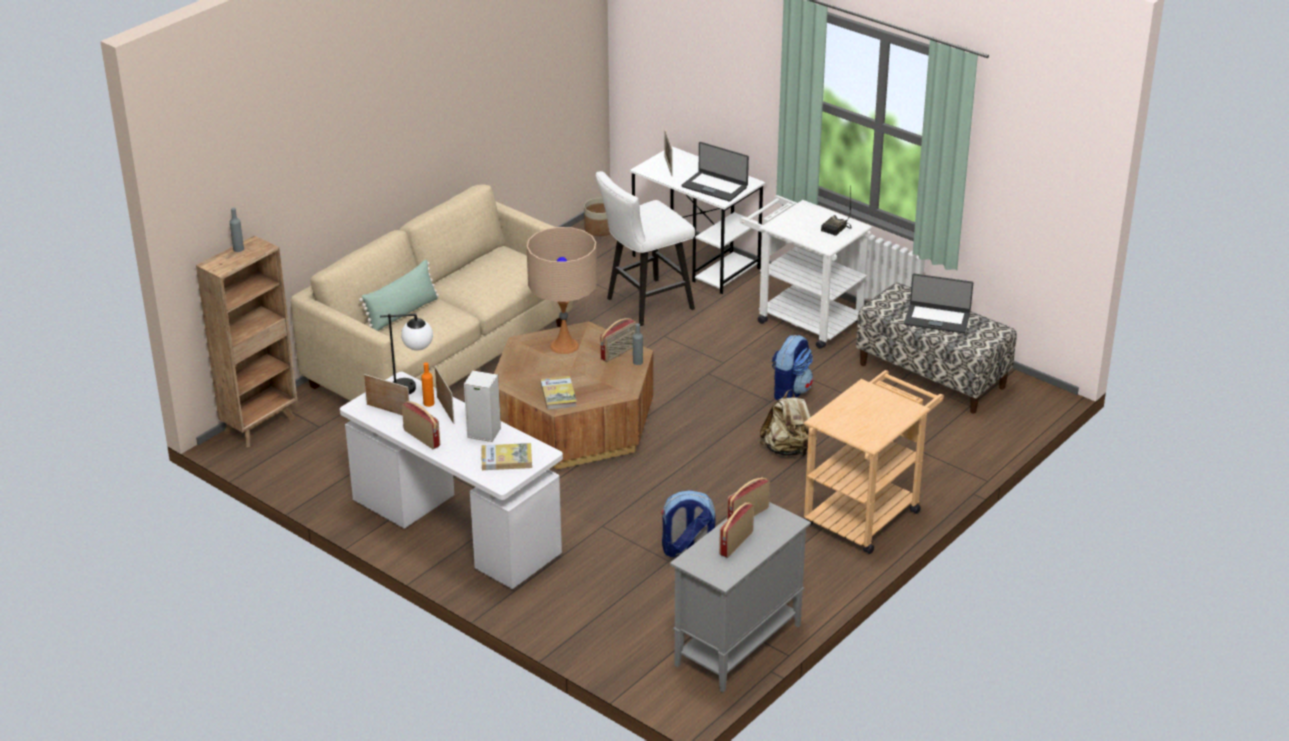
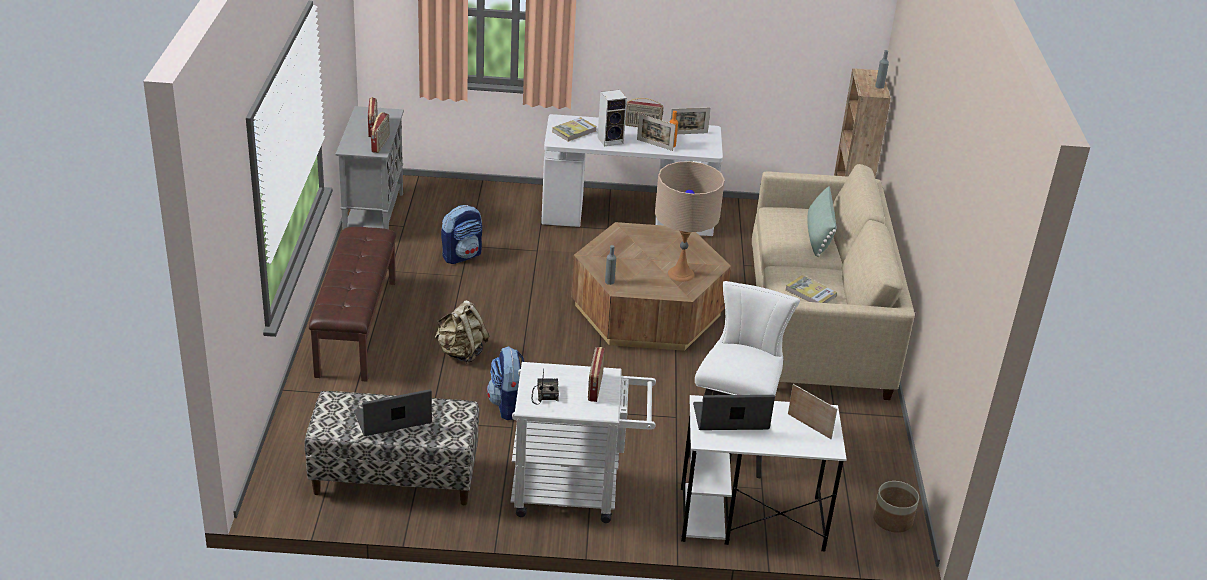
camera: 140 degrees right, 0 degrees up
(414, 387) = (696, 151): table lamp -> none
(558, 395) = (632, 236): book -> book (810, 293)
(619, 353) = (633, 283): radio -> radio (594, 387)
(867, 512) = (356, 327): beige cart -> brown bench

